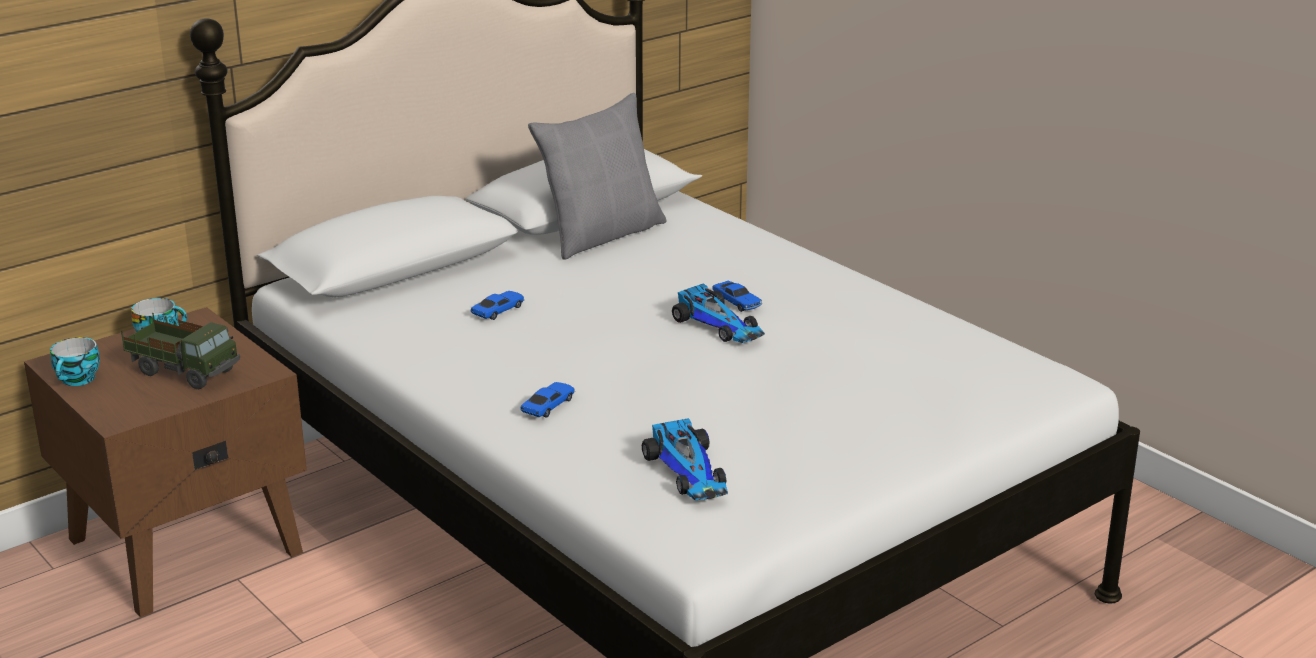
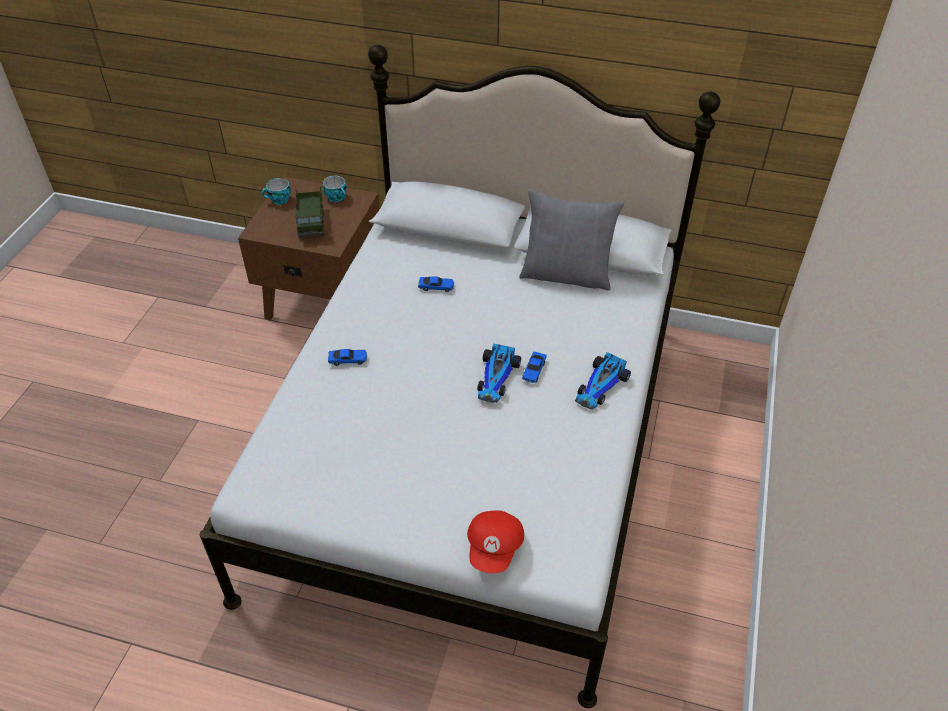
camera: 55 degrees right, 20 degrees up
(689, 472) = (315, 449): toy car -> toy car (601, 386)
(984, 411) = (495, 548): none -> red cap

